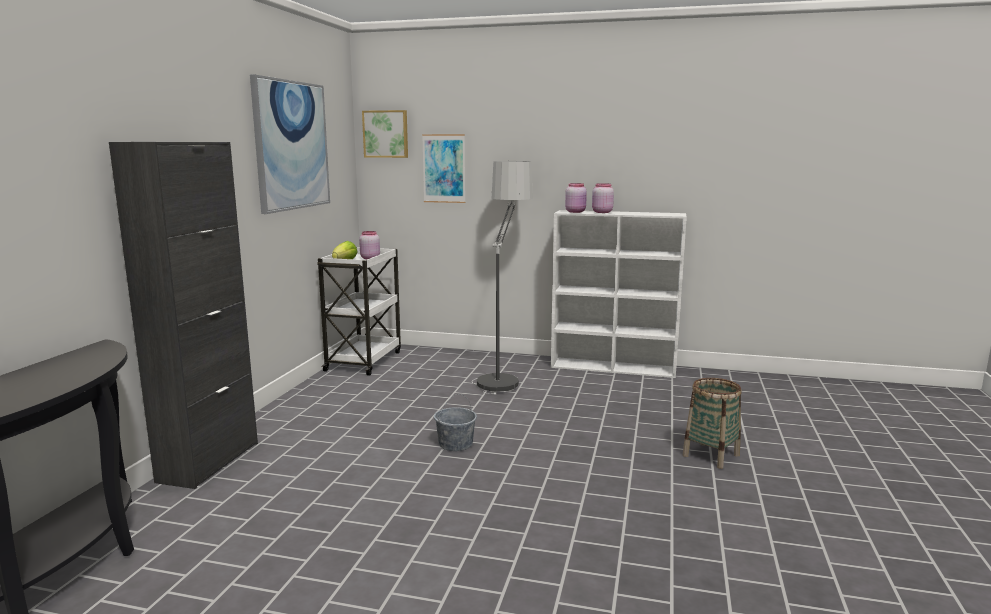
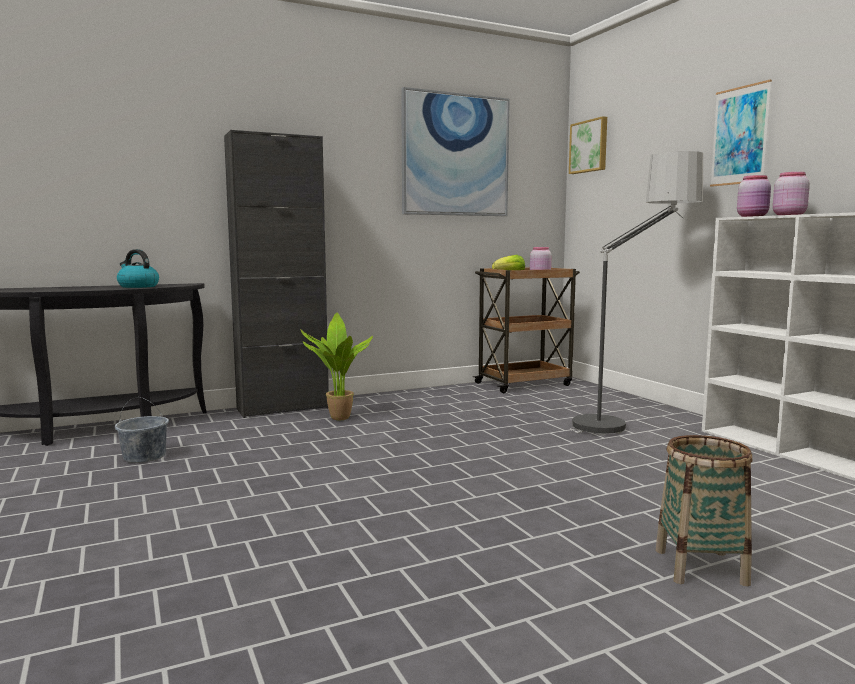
camera: 50 degrees right, 5 degrees down
(73, 368) = (138, 286): none -> kettle
(294, 450) = (336, 418): none -> potted plant
(364, 361) = (524, 384): white cart -> brown cart
(444, 168) = (634, 178): picture -> picture (740, 136)
(456, 444) = (446, 452): grey bucket -> grey bucket (145, 457)

